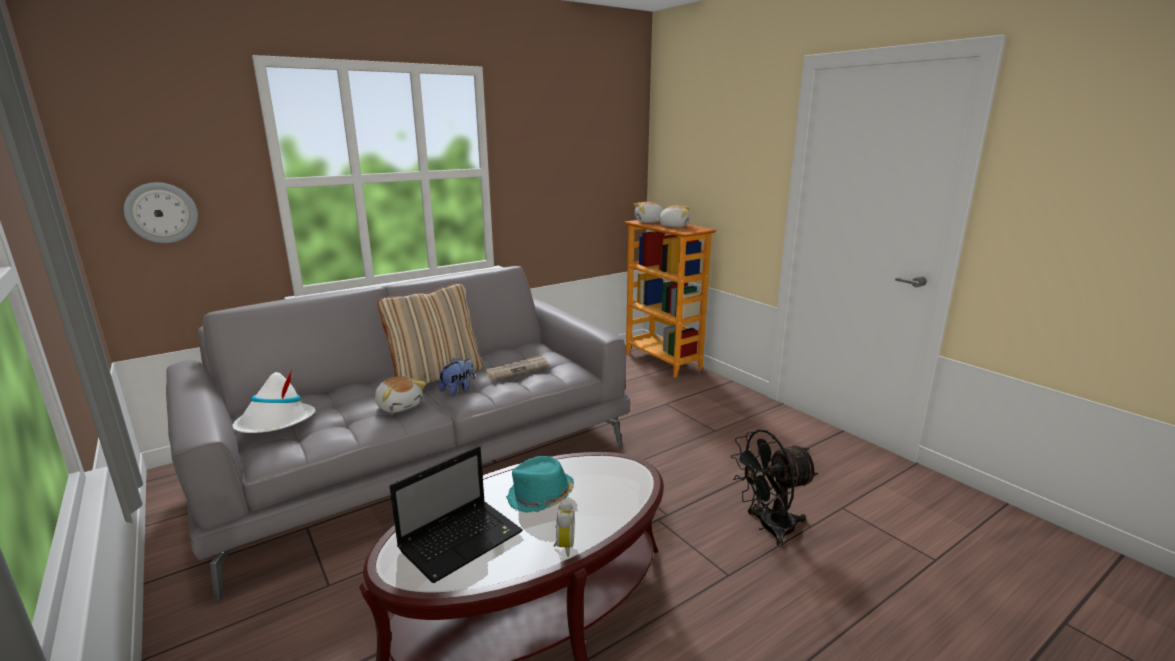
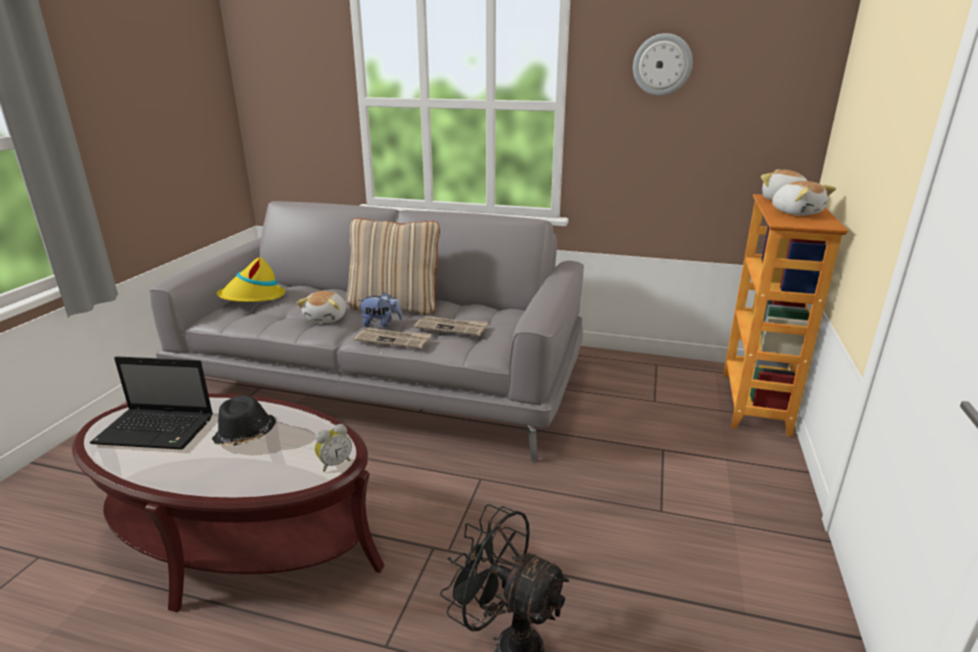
camera: 50 degrees right, 5 degrees up
(161, 213) = (284, 118): wall clock -> wall clock (662, 65)
(275, 423) = (253, 297): white hat -> yellow hat
(497, 393) = (393, 340): none -> newspaper
(540, 497) = (245, 436): turquoise hat -> black hat
(563, 546) = (173, 479): alarm clock -> alarm clock (334, 463)

